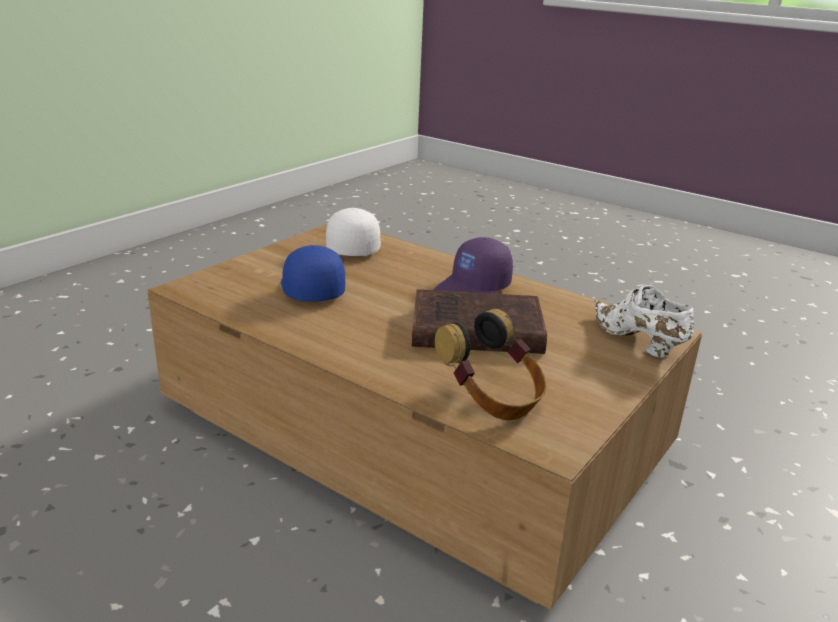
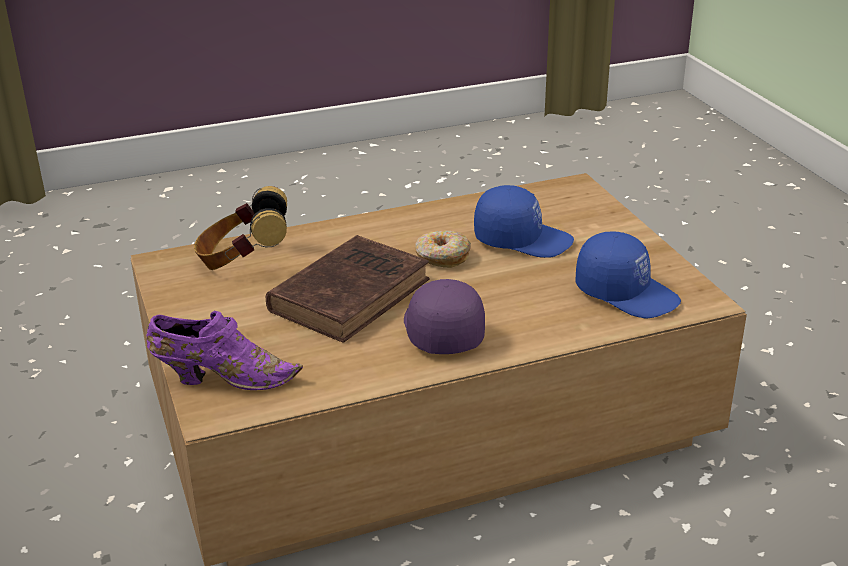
camera: 125 degrees right, 5 degrees up
(353, 247) = (627, 293): white cap -> blue cap
(373, 311) = (442, 257): none -> donut
(638, 342) = (221, 378): white shoe -> purple shoe

